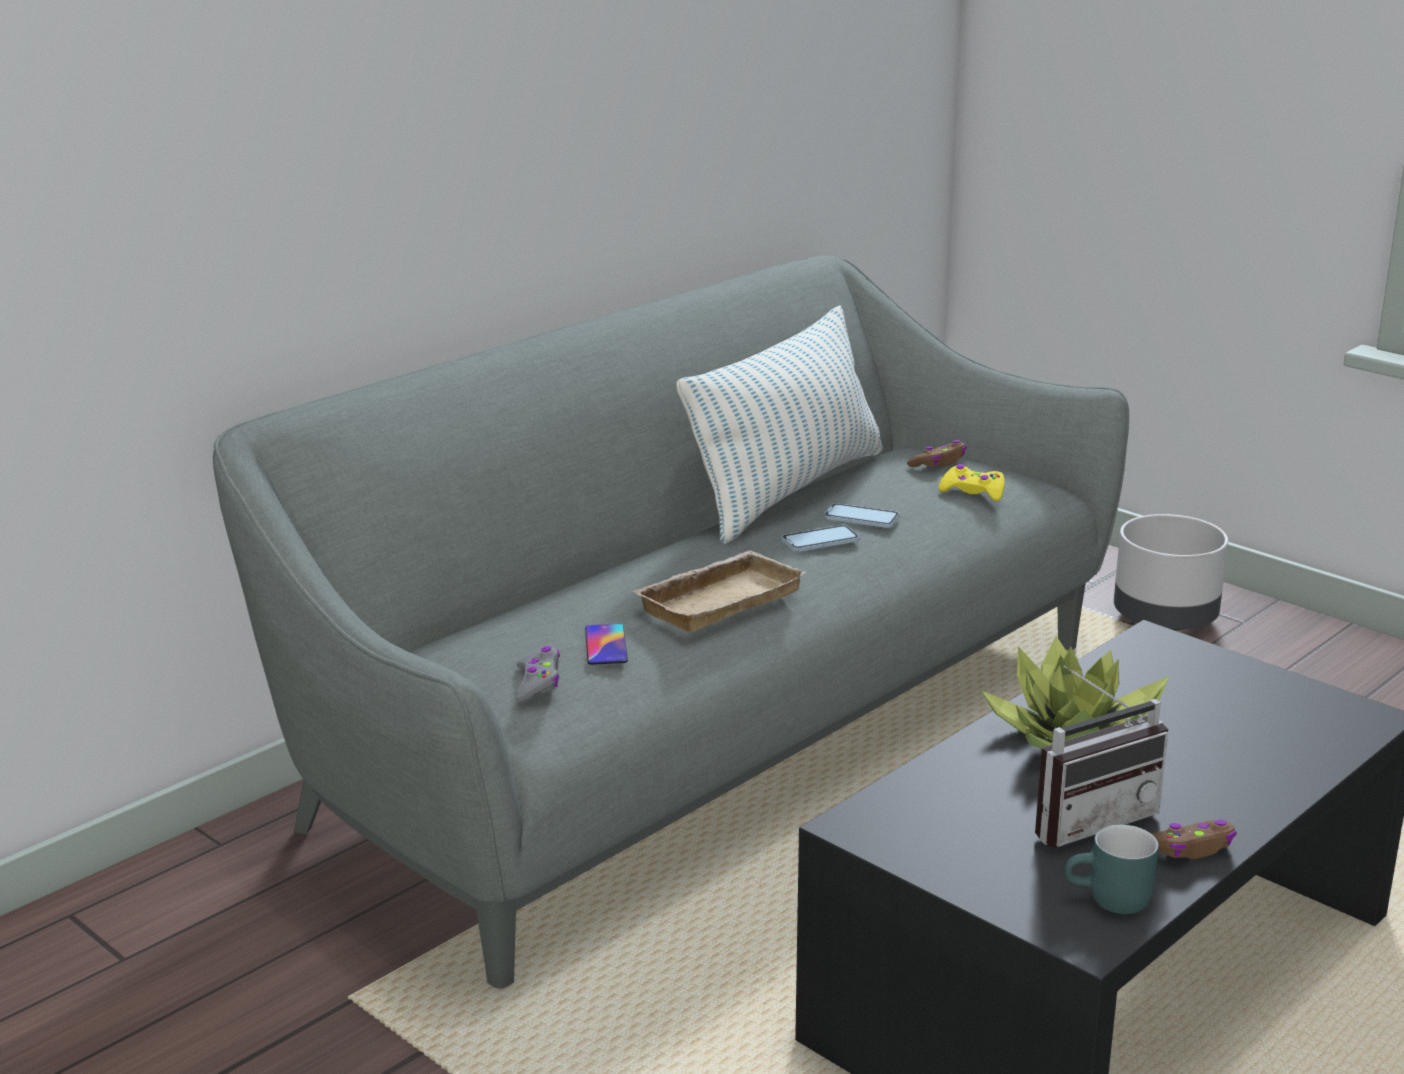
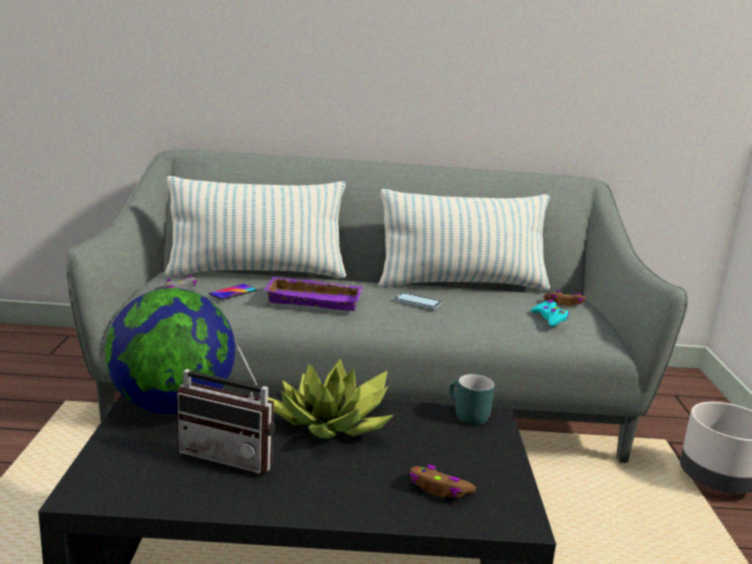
camera: 45 degrees right, 5 degrees down
(540, 602) = (257, 273): none -> pillow
(718, 599) = (315, 299): beige tray -> purple tray
(861, 518) = (461, 304): phone -> none
(913, 816) = (172, 406): none -> globe
(973, 491) = (549, 318): yellow game controller -> turquoise game controller
(1110, 901) = (136, 488): turquoise mug -> turquoise mug (466, 416)
(1190, 848) = (234, 498): brown game controller -> brown game controller (439, 489)

